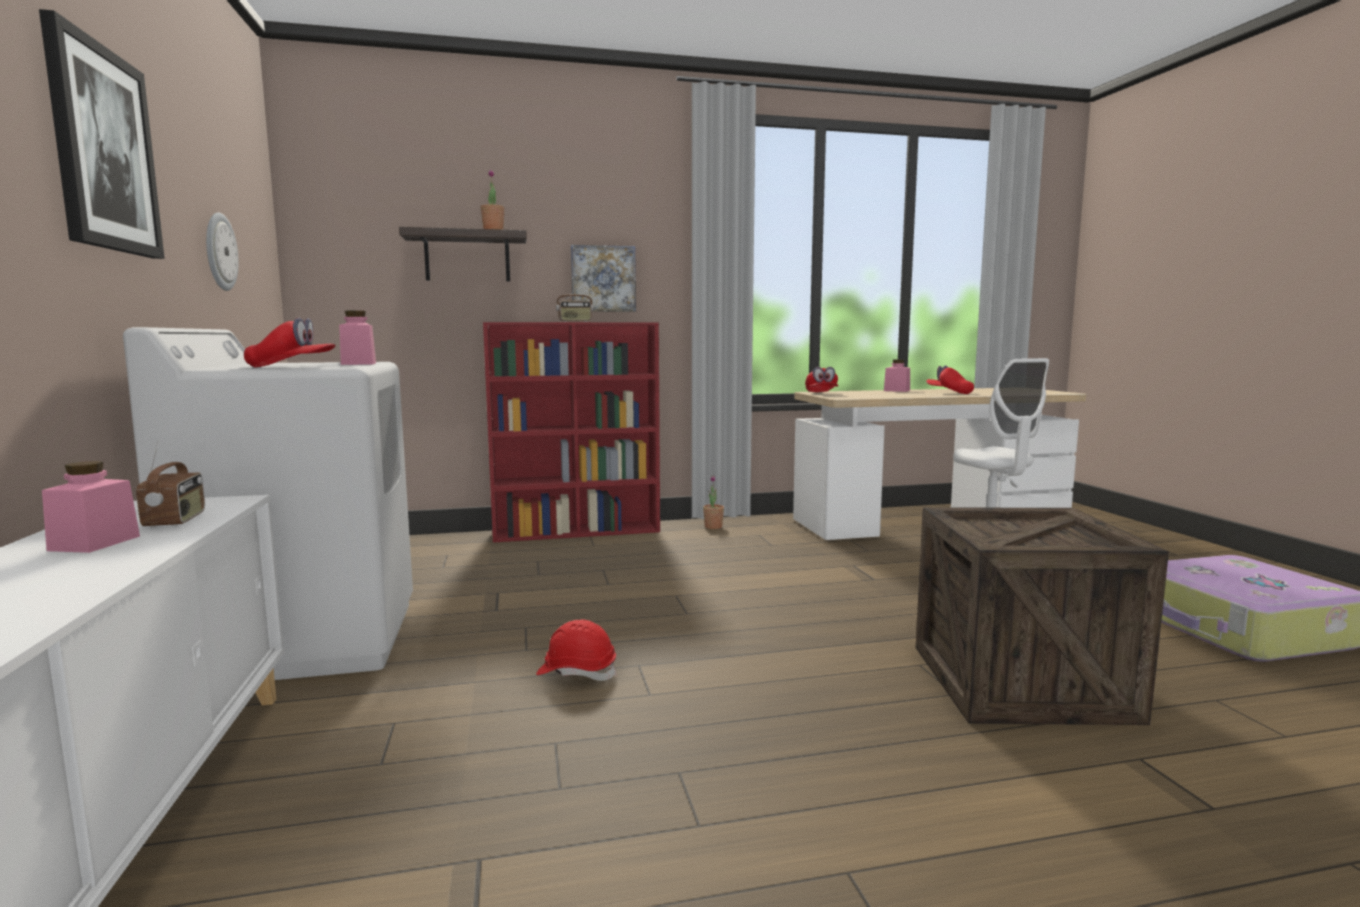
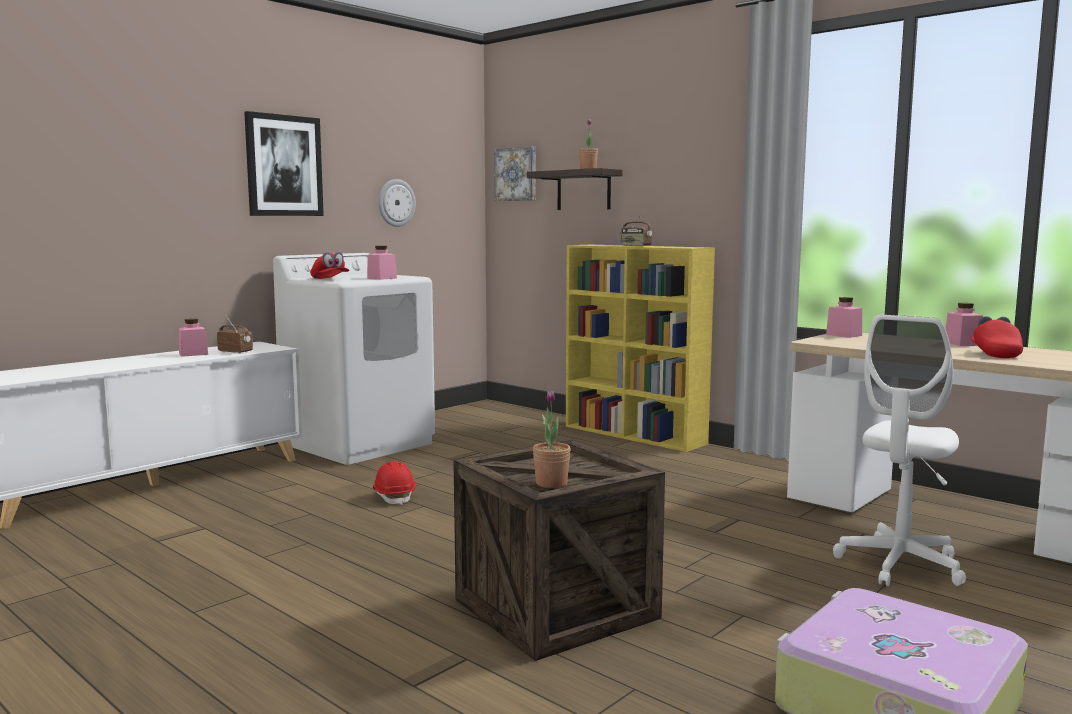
camera: 55 degrees right, 0 degrees up
(176, 520) = (235, 351): radio -> radio turned 105 degrees counterclockwise
(578, 531) = (635, 435): red bookcase -> yellow bookcase
(603, 279) = (678, 205): picture -> picture (517, 174)
(713, 527) = (739, 461): potted plant -> potted plant (551, 483)
(821, 393) = (844, 335): red cap -> pink jar

